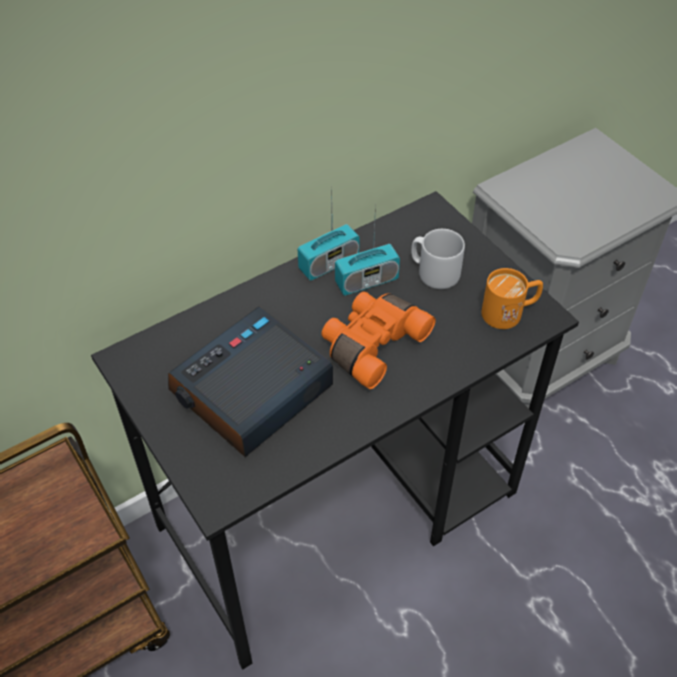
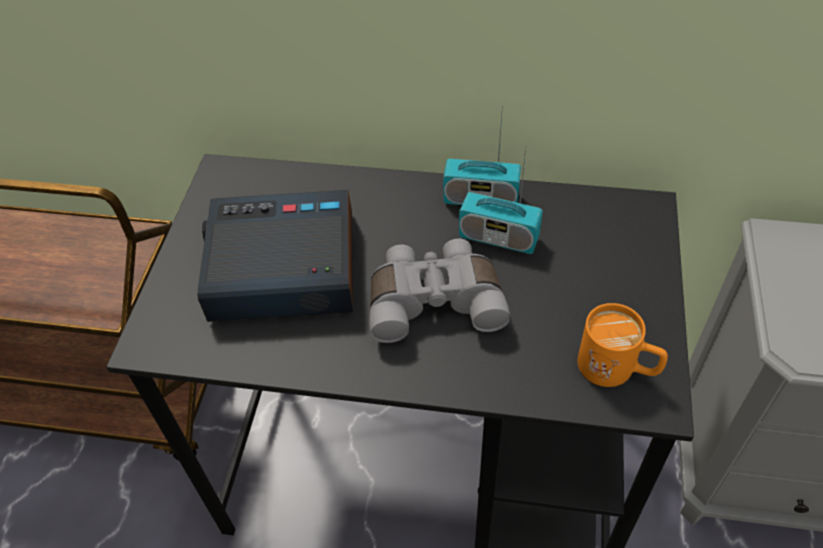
camera: 45 degrees right, 0 degrees up
(371, 344) = (434, 300): orange binoculars -> grey binoculars
(434, 272) = (578, 272): grey mug -> none

